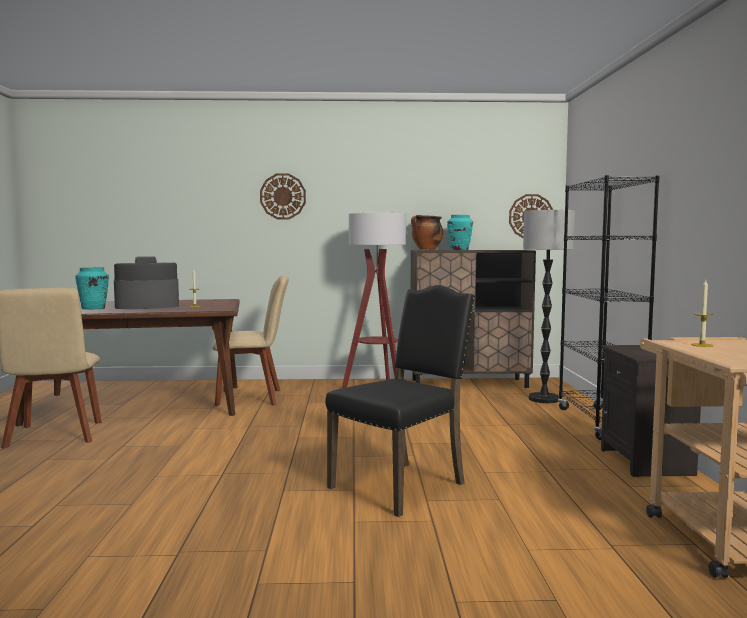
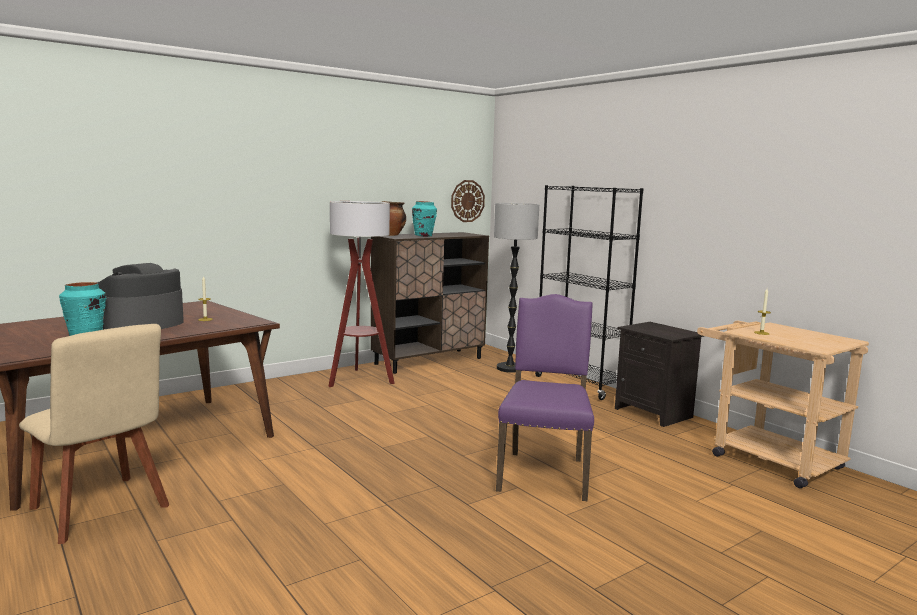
camera: 35 degrees left, 5 degrees up
(253, 398) = (254, 411): beige chair -> none
(283, 196) = (239, 177): wall clock -> none
(401, 485) = (544, 473): black chair -> purple chair

